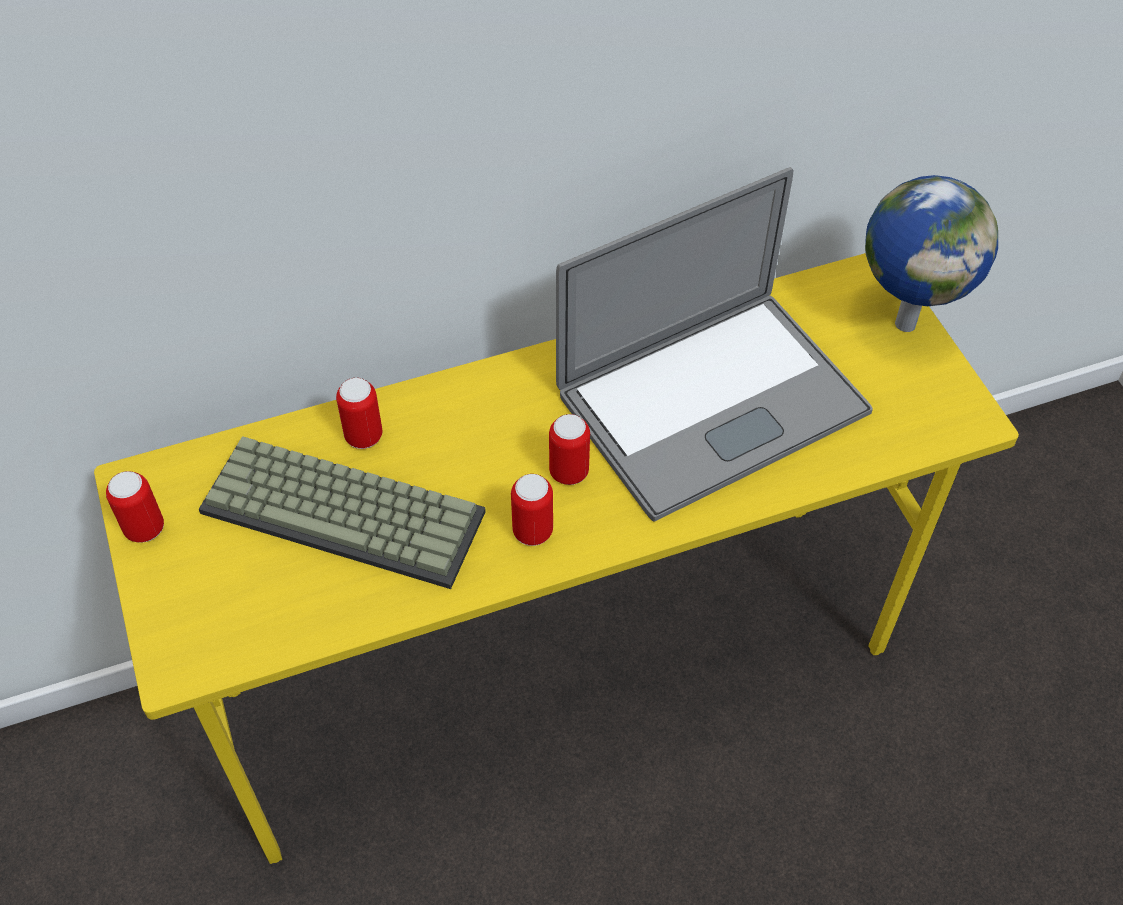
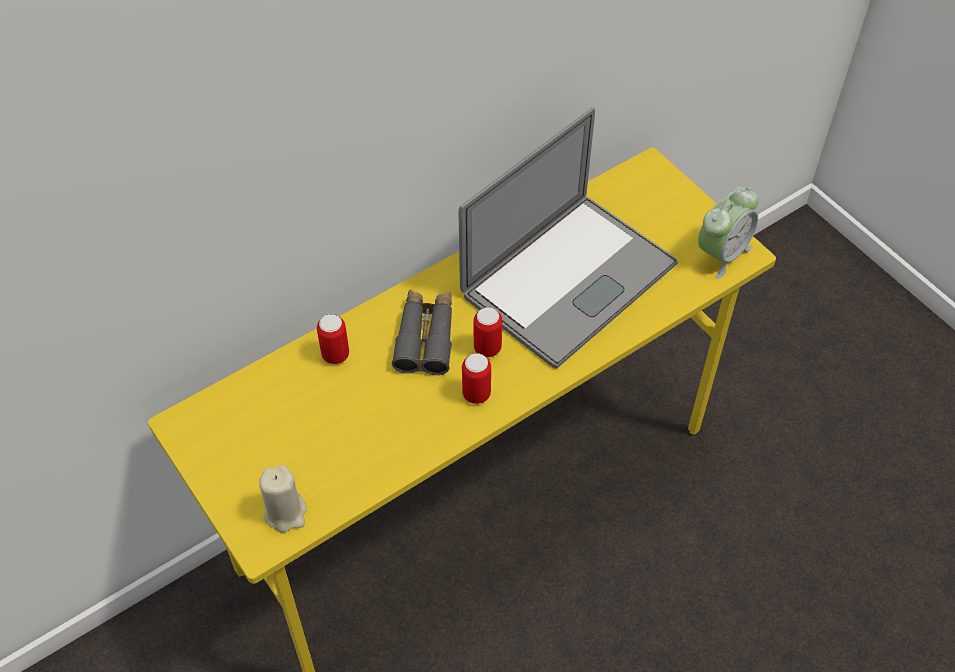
camera: 15 degrees left, 0 degrees up
(144, 529) = (201, 455): can -> none
(223, 633) = (286, 512): none -> beige candle
(347, 509) = (342, 408): keyboard -> none
(490, 439) = (425, 337): none -> grey binoculars
(905, 322) = (680, 196): globe -> none
(940, 413) = (722, 254): none -> alarm clock

